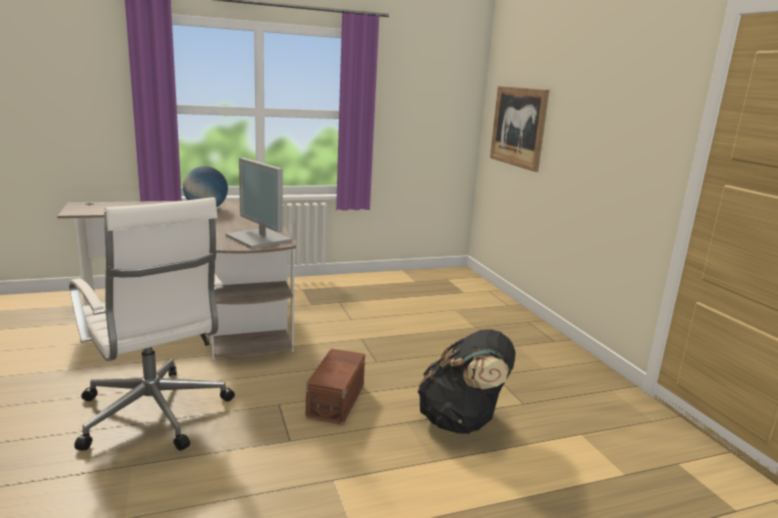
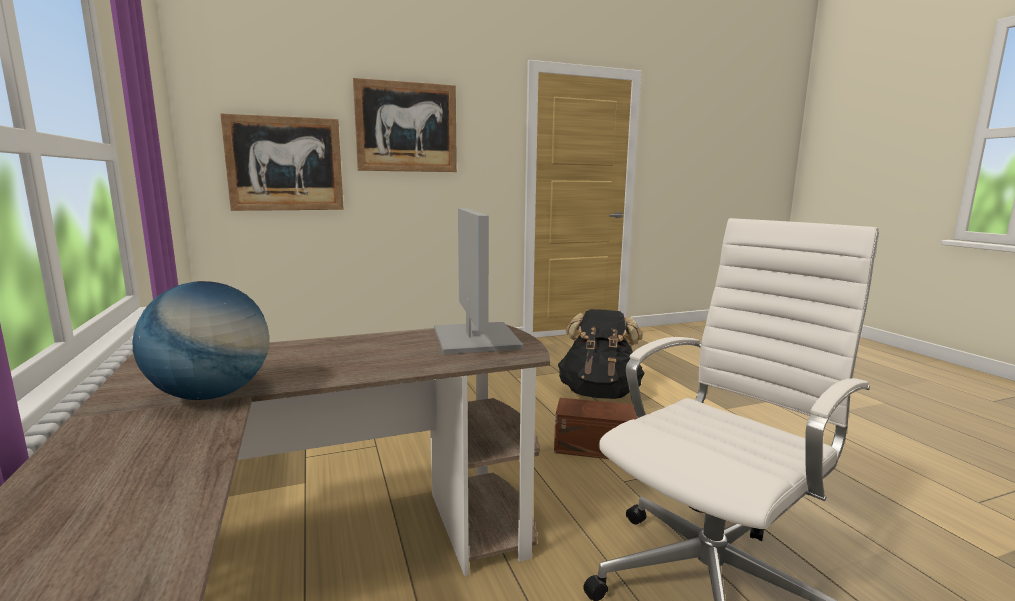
camera: 90 degrees left, 5 degrees down
(260, 239) = (474, 338): monitor -> monitor turned 60 degrees counterclockwise
(589, 98) = (407, 127): none -> picture

